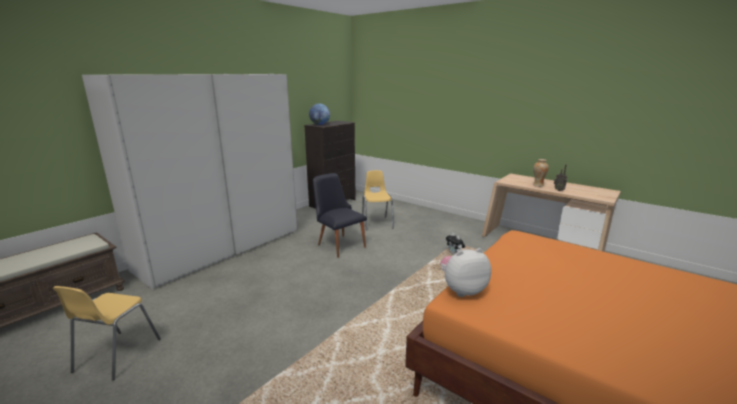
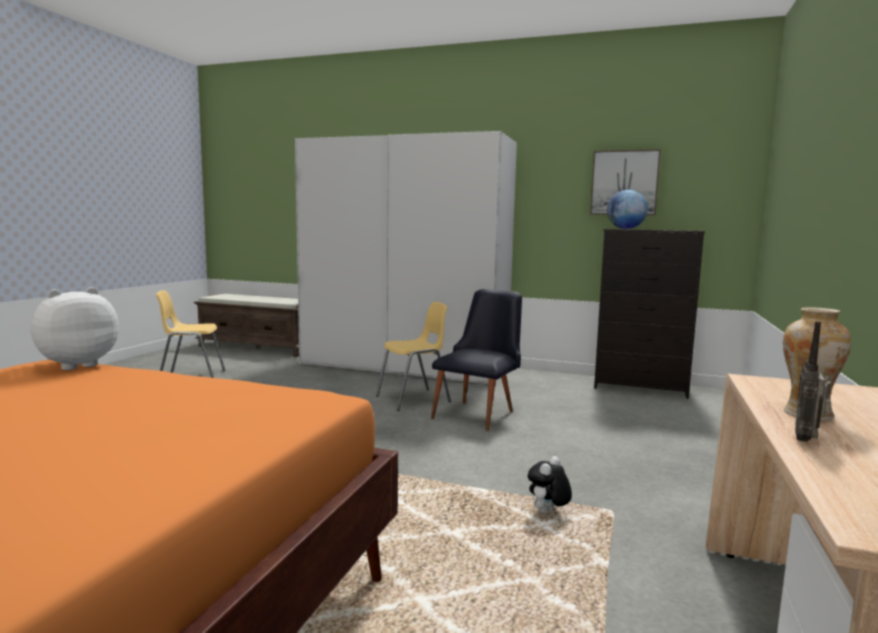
camera: 70 degrees right, 10 degrees down
(306, 98) = (624, 183): none -> picture
(377, 223) = (604, 426): yellow chair -> yellow chair (414, 399)
(462, 290) = (76, 365): plush toy -> plush toy turned 105 degrees counterclockwise

